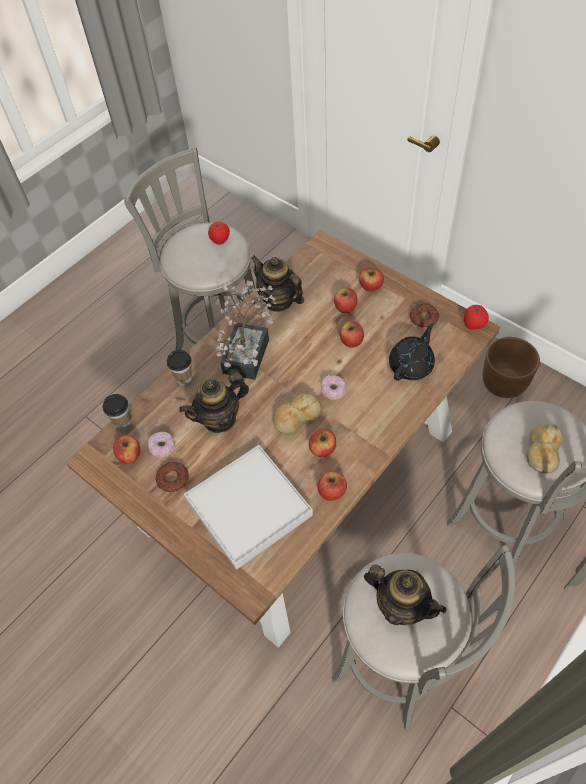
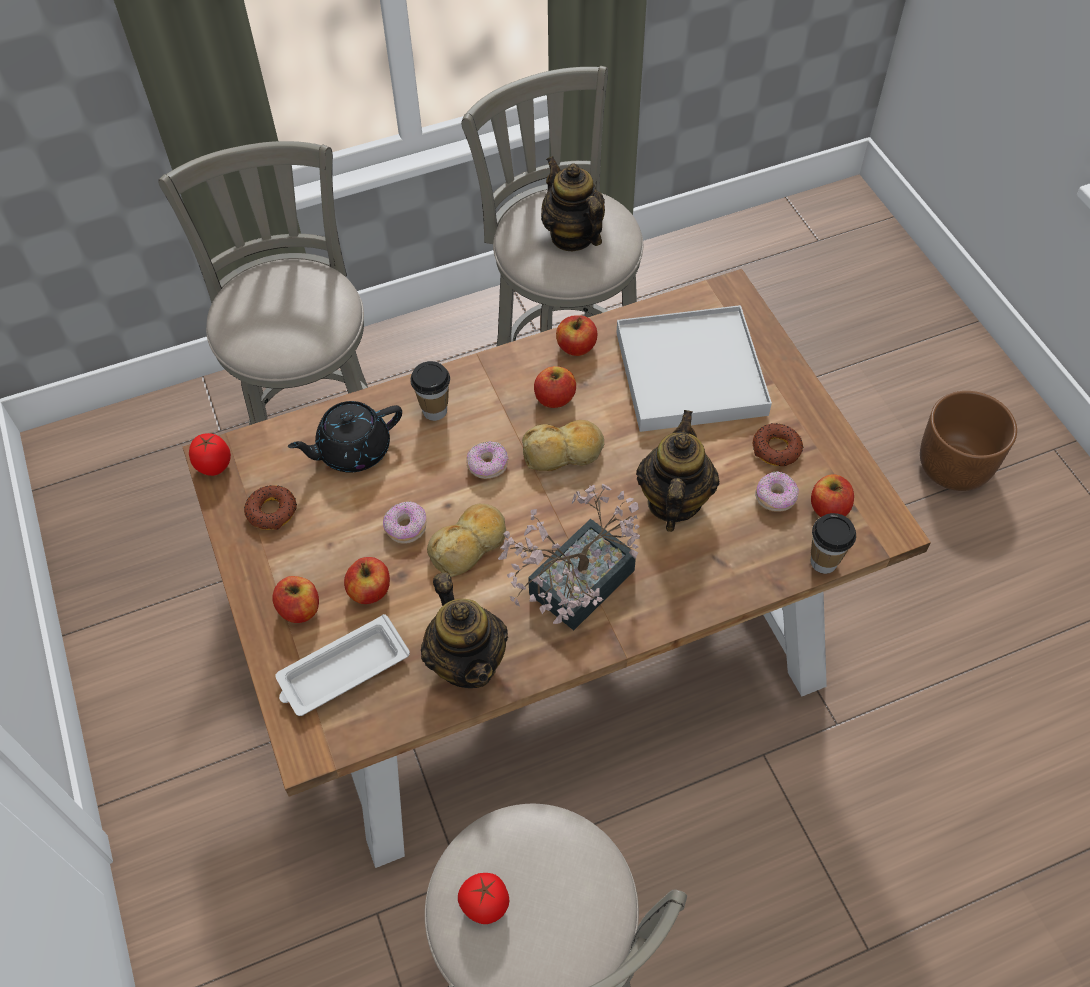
camera: 155 degrees left, 0 degrees up
(184, 379) = (699, 590): cup -> cup (434, 411)
(220, 419) = (673, 501): teapot -> teapot turned 75 degrees counterclockwise
(331, 273) = (341, 671): none -> white tray
(351, 341) = (406, 527): apple -> donut
(504, 383) = (145, 630): brown planter -> brown planter (953, 465)
(542, 452) = (292, 297): bread -> bread (469, 545)

